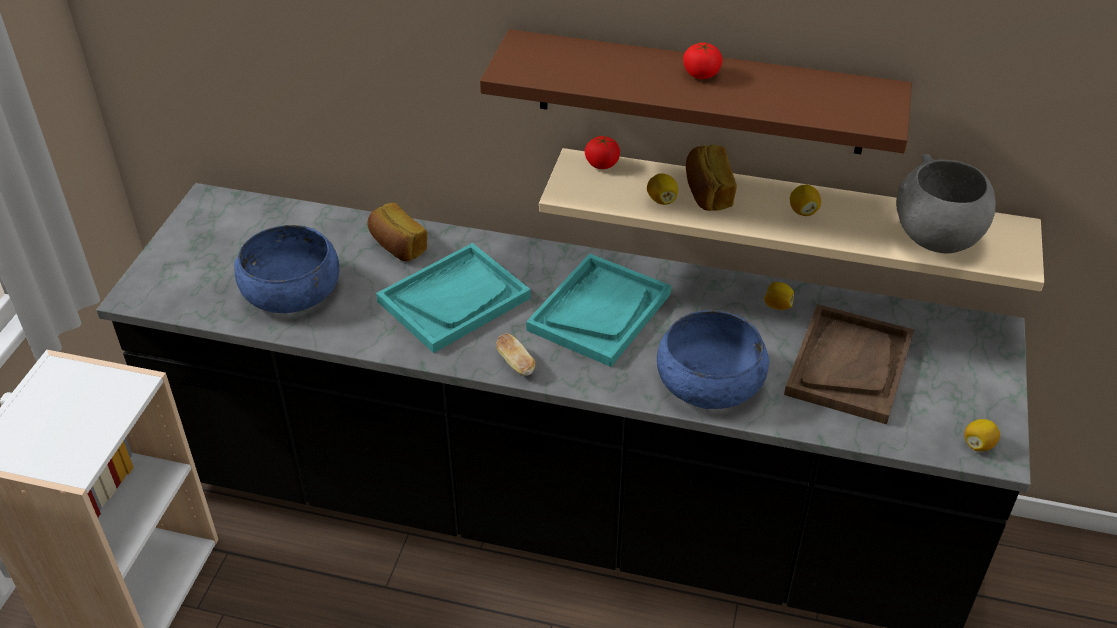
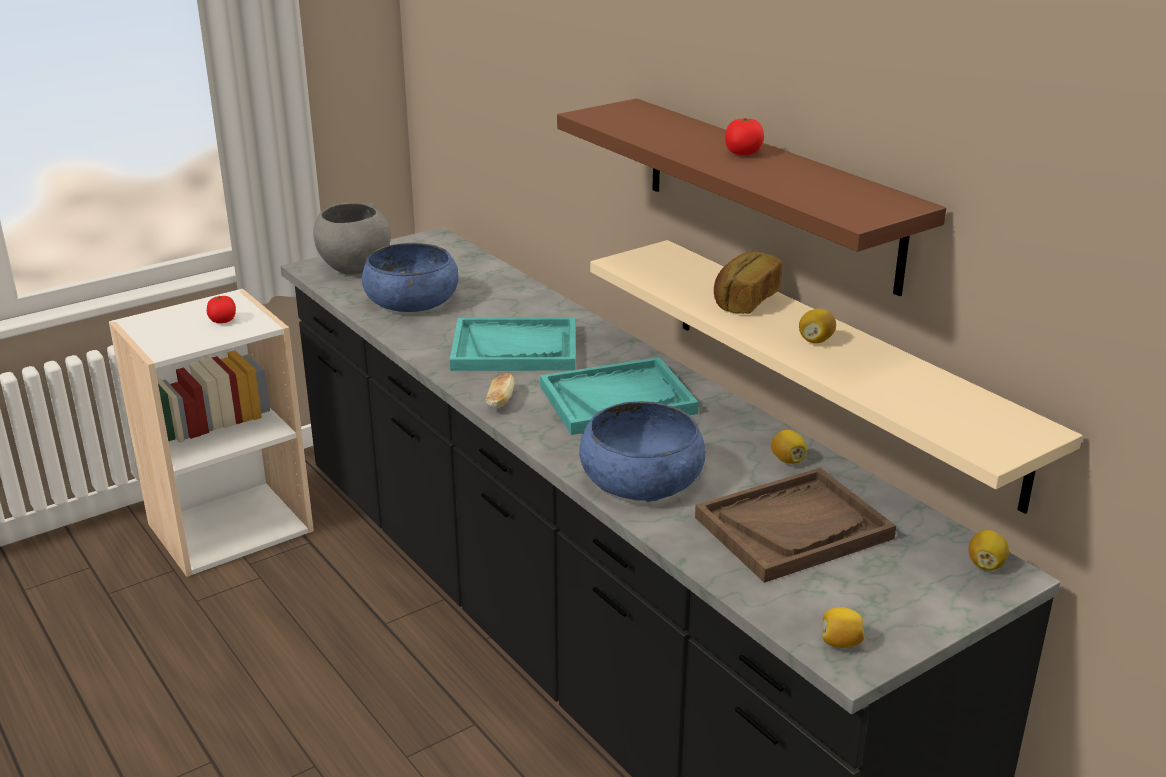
camera: 40 degrees right, 15 degrees down
(397, 246) = (523, 305): bread -> none
(602, 164) = (682, 257): tomato -> tomato (223, 320)
(662, 200) = (695, 292): lemon -> lemon (985, 565)
(935, 238) = (925, 403): grey bowl -> grey bowl (354, 267)

